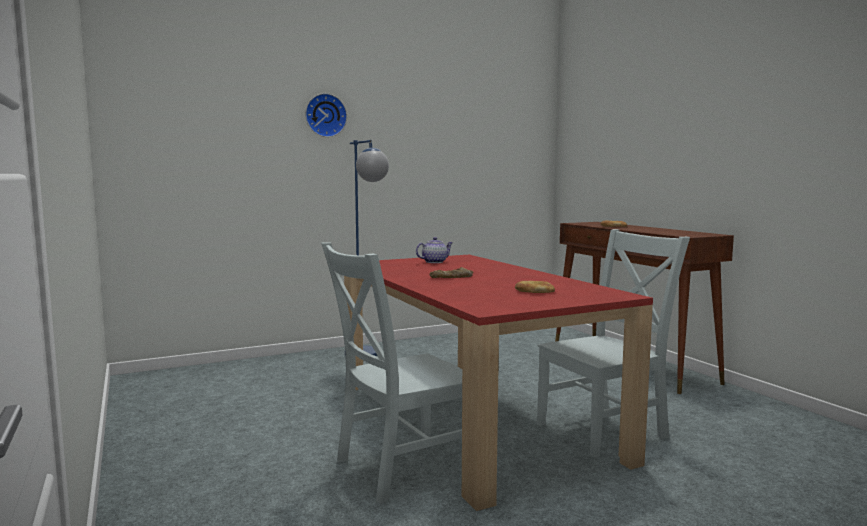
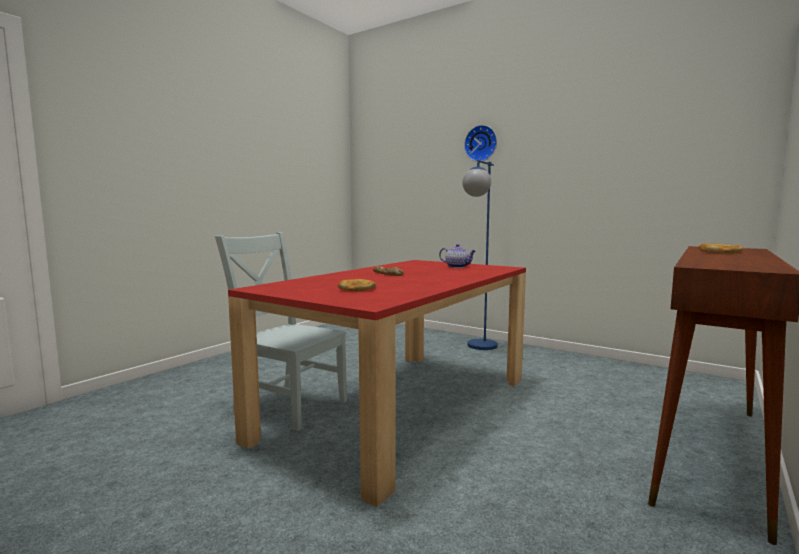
camera: 60 degrees right, 0 degrees up
(605, 430) = (450, 470): grey chair -> none

